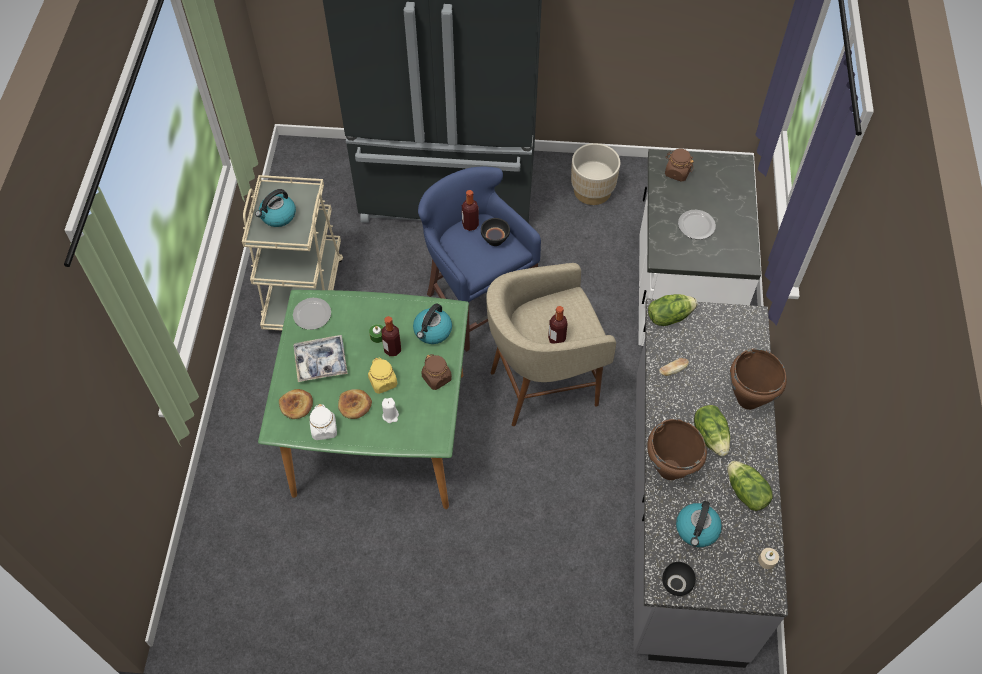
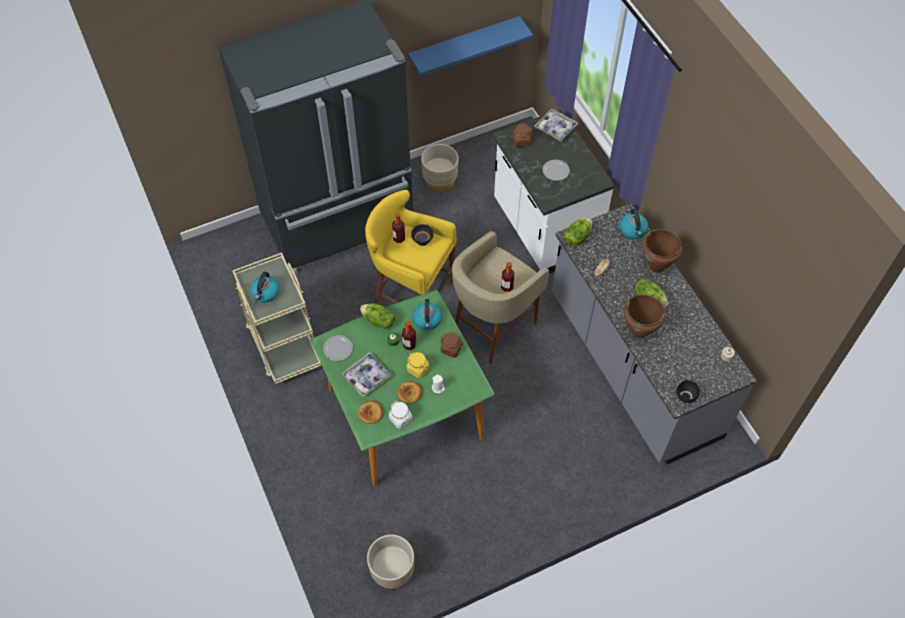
camera: 30 degrees left, 0 degrees up
(247, 604) = (392, 571): none -> beige planter
(477, 301) = (411, 293): blue stool -> yellow stool
(671, 30) = (464, 45): none -> blue shelf
(697, 530) = (677, 359): kettle -> kettle (633, 230)
(731, 175) = (555, 128): none -> tray
(745, 492) = (690, 323): lettuce -> lettuce (378, 321)

